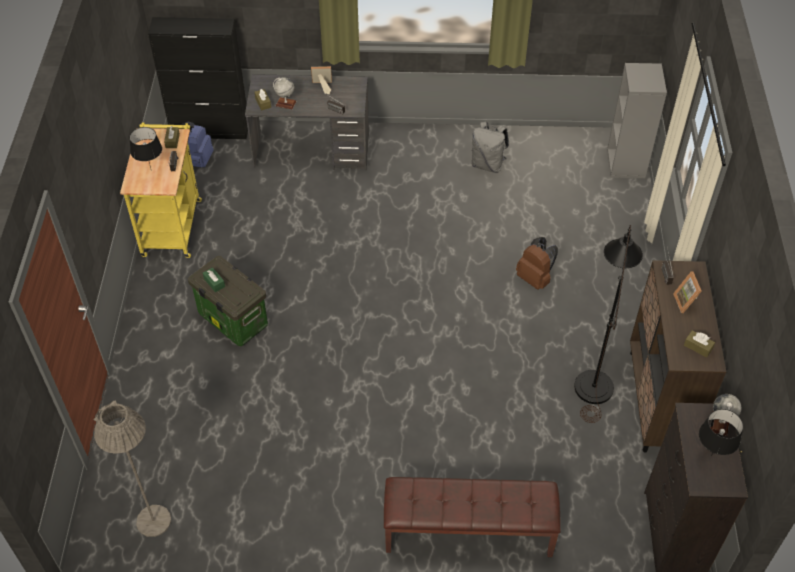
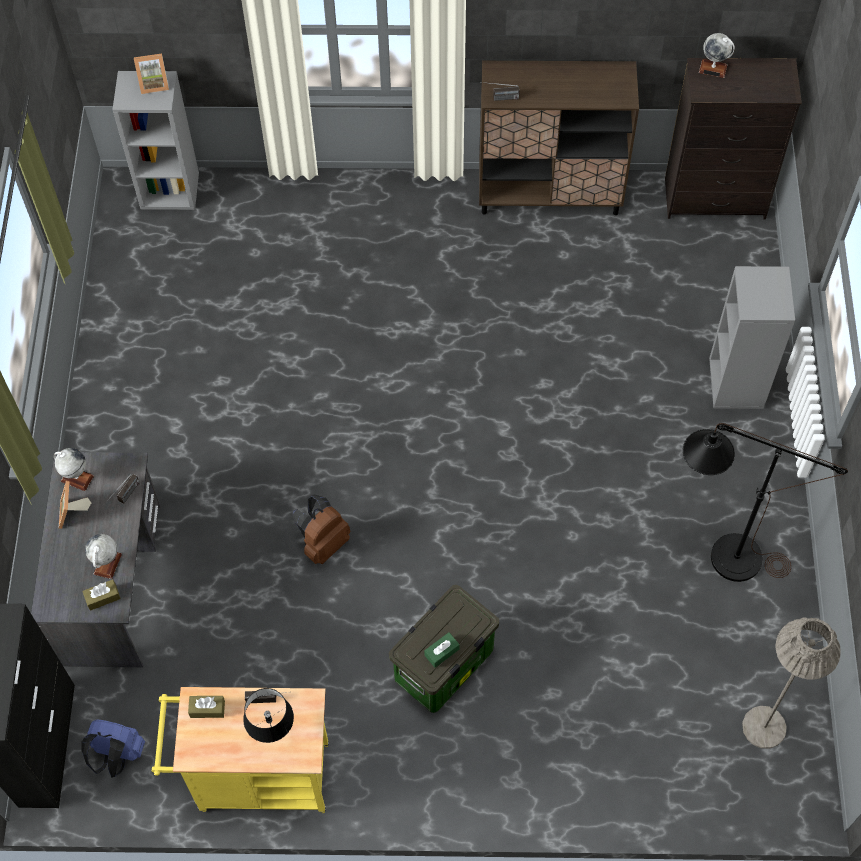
camera: 90 degrees left, 10 degrees up
(347, 87) = (77, 478): none -> globe
(468, 533) = (736, 383): brown bench -> grey bookcase
(487, 164) = (159, 349): grey backpack -> none
(535, 278) = (369, 303): brown backpack -> brown backpack (323, 543)
(595, 378) = (521, 251): black floor lamp -> black floor lamp (721, 555)
(686, 302) = (543, 83): picture frame -> picture frame (154, 83)
(698, 347) = (605, 80): brown tissue box -> none
(710, 456) = (753, 80): black table lamp -> none

